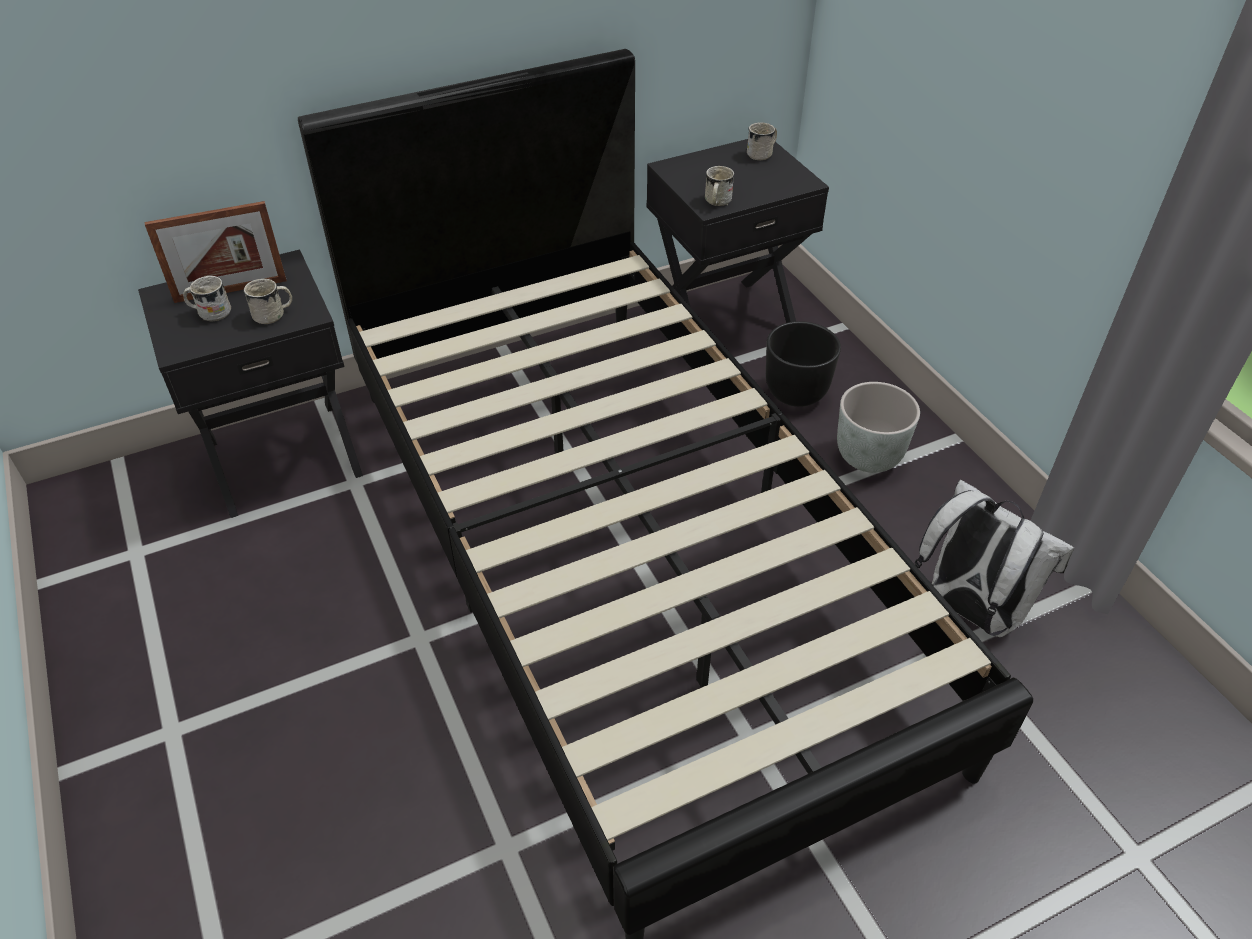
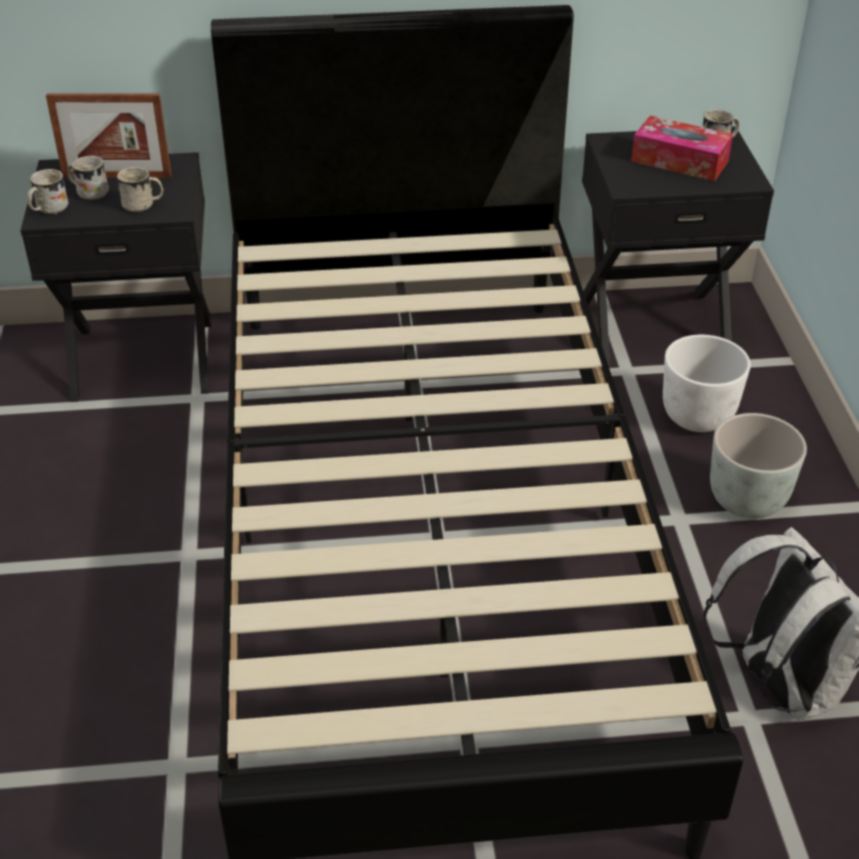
camera: 20 degrees right, 5 degrees down
(716, 202) = (637, 183): white mug -> white mug (48, 209)
(739, 174) = (679, 161): none -> tissue box
(796, 392) = (698, 417): black planter -> white planter

